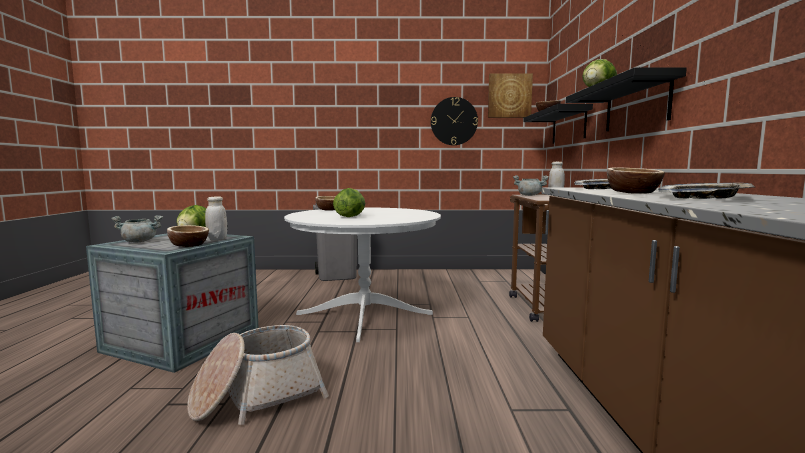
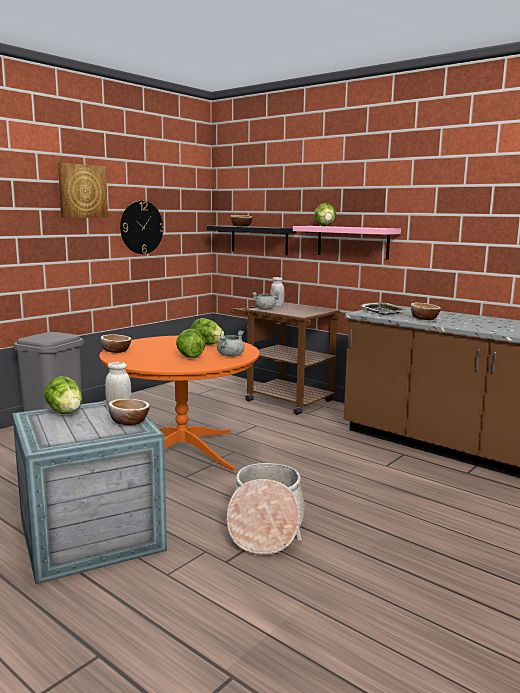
camera: 50 degrees left, 5 degrees up
(140, 241) = (56, 434): grey cooking pot -> grey cooking pot (230, 355)
(365, 314) = (182, 450): white dining table -> orange dining table
(401, 214) = (206, 344): none -> lettuce
(509, 96) = (185, 200): picture -> picture (82, 191)
(636, 105) = (352, 242): black shelf -> pink shelf
(705, 197) = (470, 322): tray -> none

